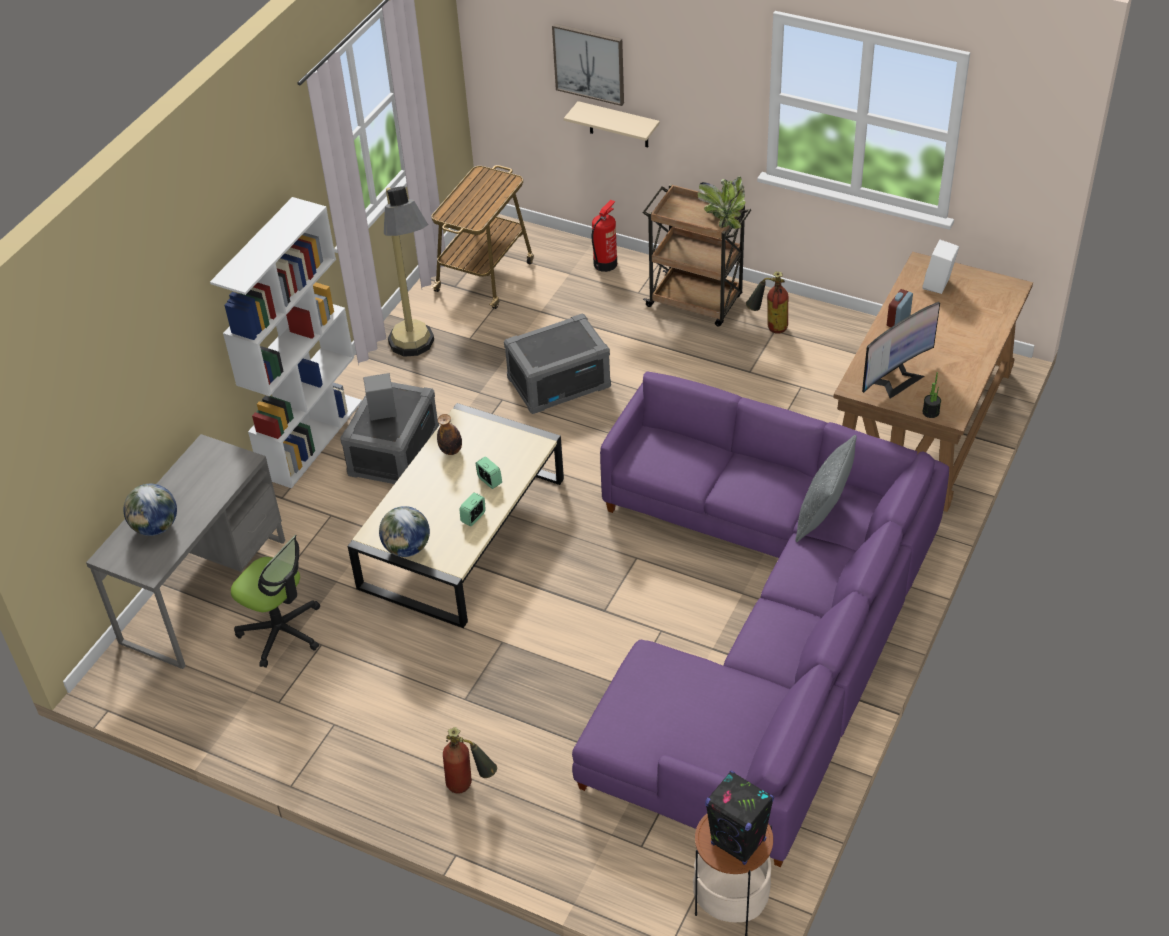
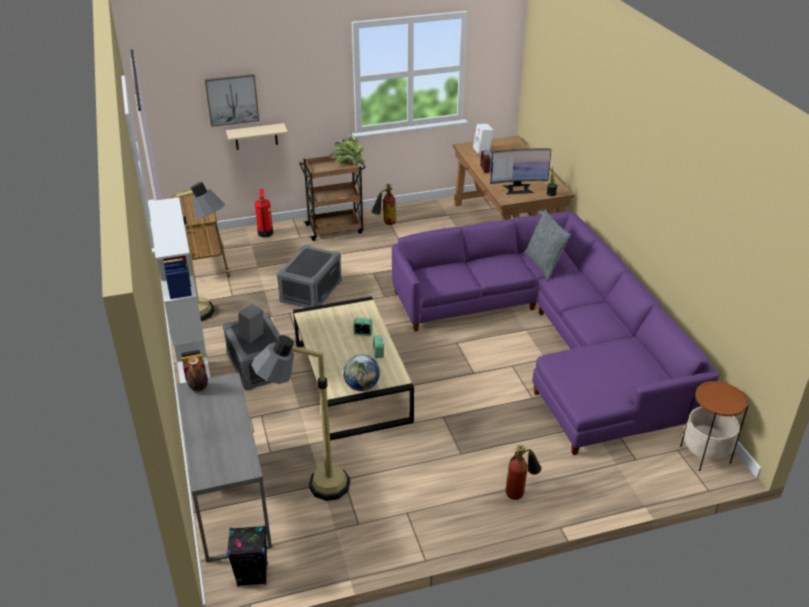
camera: 45 degrees left, 10 degrees down
(156, 527) = (216, 445): globe -> none
(281, 632) = (310, 488): office chair -> floor lamp
(451, 450) = (321, 331): bottle -> bottle (198, 388)
(738, 842) = (726, 397): black speaker -> black speaker (253, 575)
(895, 379) = (518, 189): monitor -> monitor turned 75 degrees clockwise

